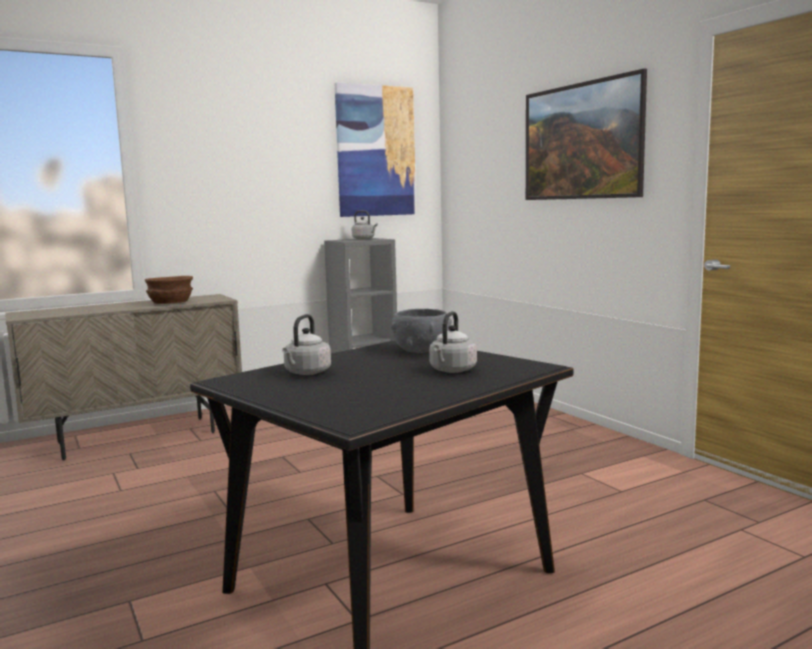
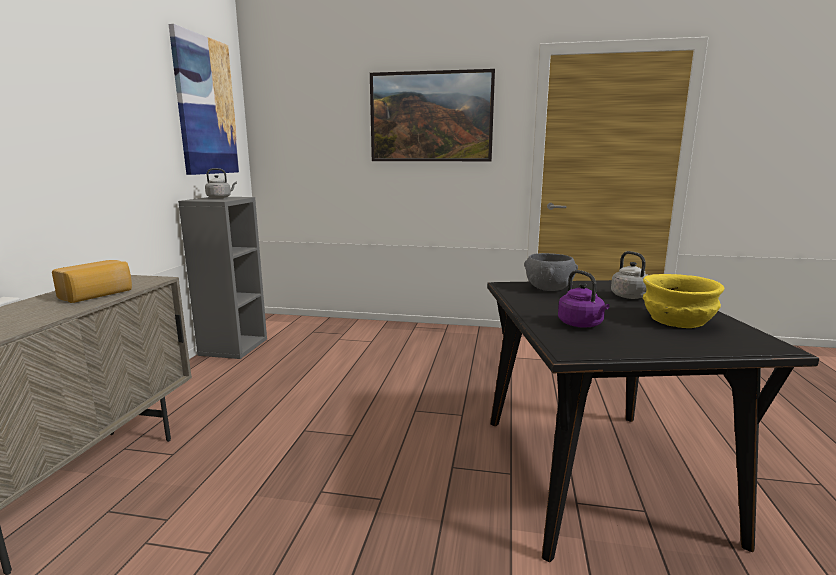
camera: 50 degrees left, 5 degrees up
(170, 303) = (97, 295): brown bowl -> bread
(306, 373) = (581, 325): grey kettle -> purple kettle
(387, 391) = (678, 320): none -> yellow bowl

